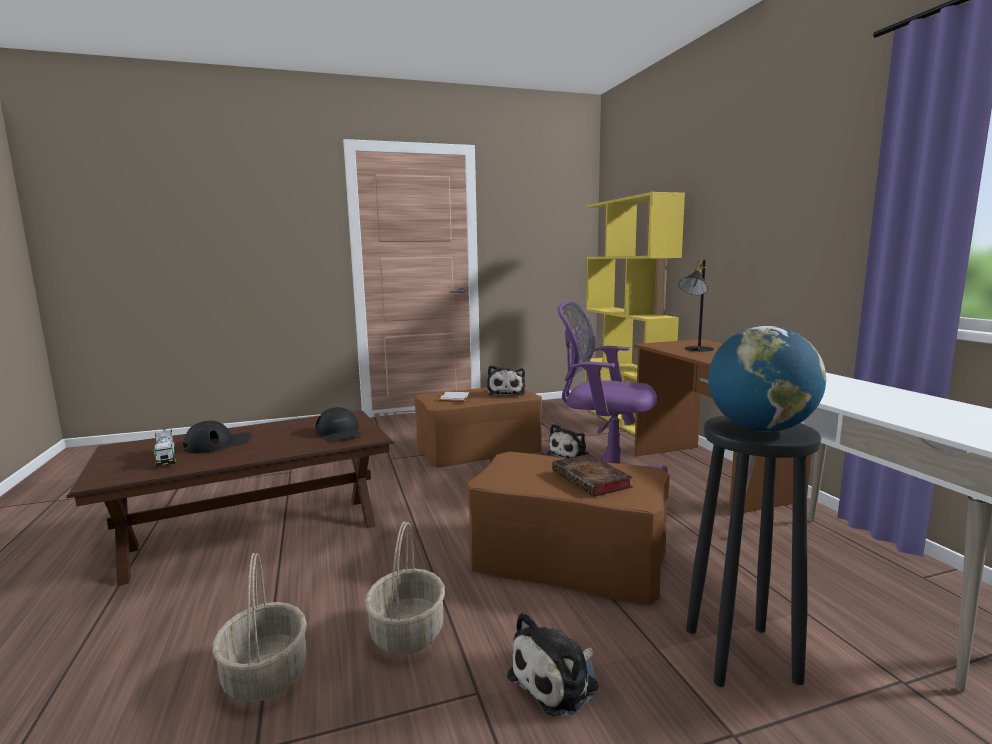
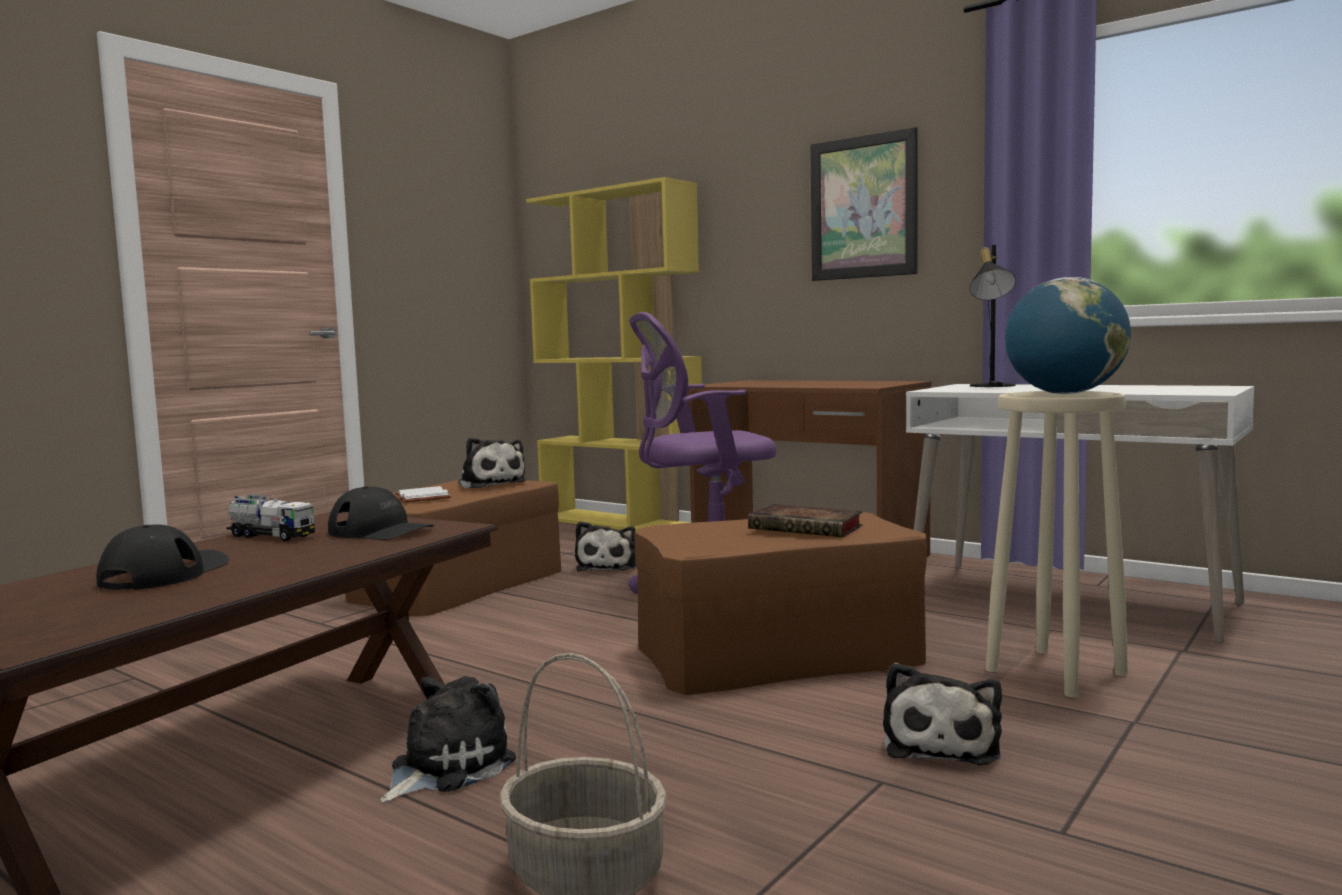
camera: 35 degrees left, 5 degrees down
(166, 458) = (100, 602): toy truck -> toy truck (271, 536)
(312, 574) = (446, 767): none -> plush toy
(407, 632) = (706, 768): basket -> none
(695, 349) = (774, 384): black table lamp -> black table lamp (991, 386)
(740, 653) = (1054, 671): black stool -> beige stool
(789, 213) = (863, 207): none -> picture

